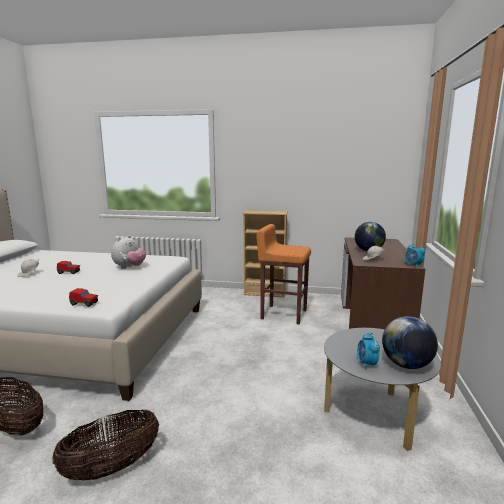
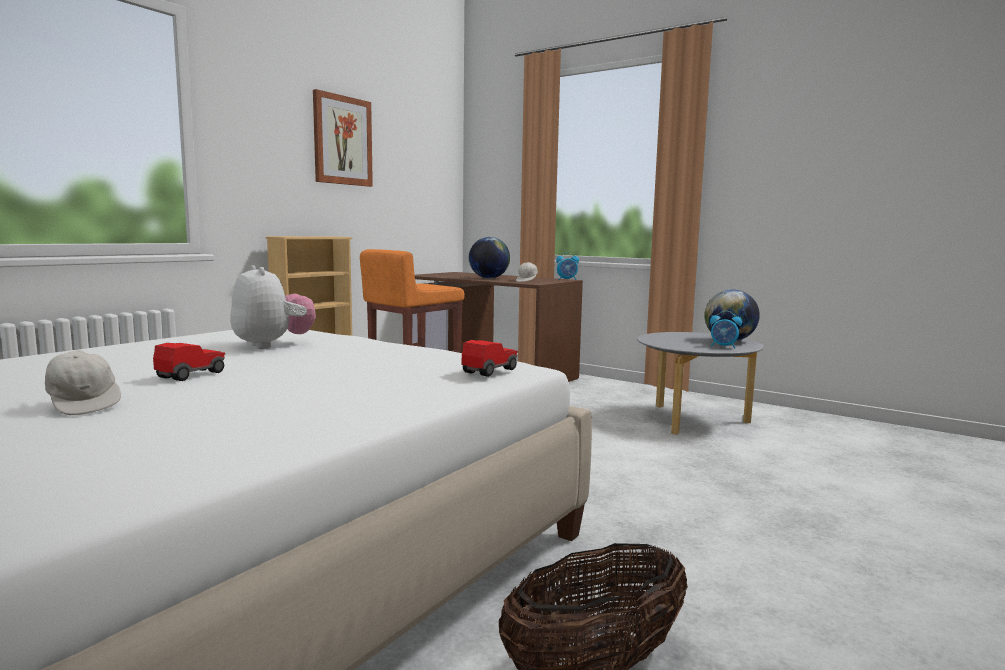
camera: 65 degrees left, 5 degrees down
(111, 467) = (753, 563): basket -> none
(301, 157) = (342, 140): none -> picture

